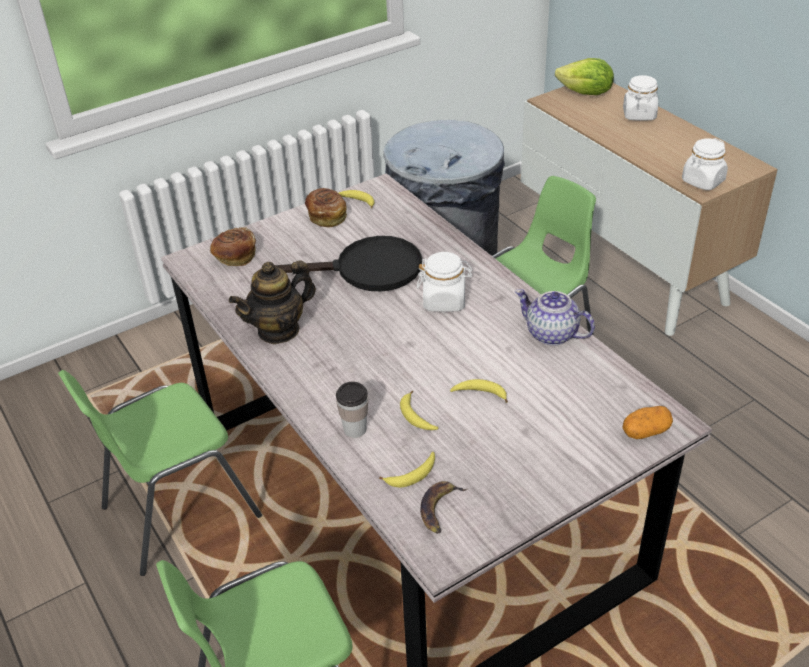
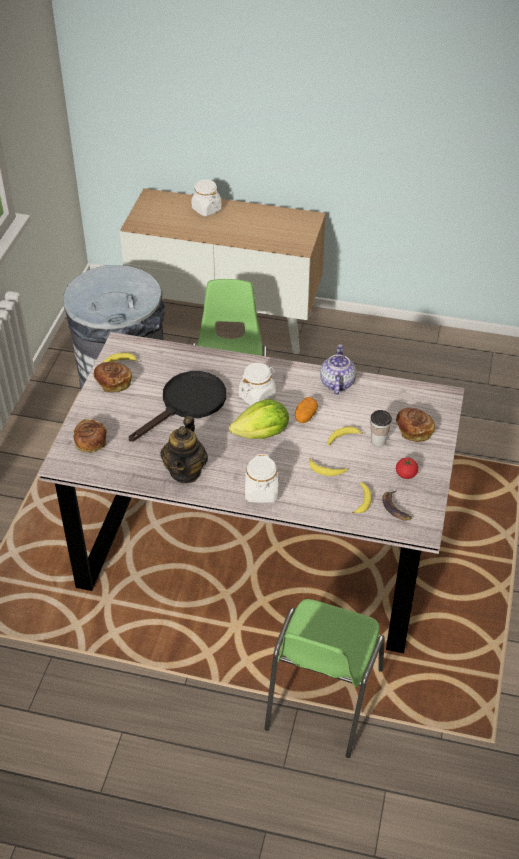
camera: 45 degrees left, 5 degrees up
(178, 511) = (128, 650): green chair -> none
(355, 429) = (304, 498): cup -> cup (378, 441)
(503, 480) = (406, 474): none -> tomato
(551, 334) = (336, 383): teapot -> teapot turned 105 degrees clockwise
(577, 437) = (413, 431): none -> bread
(585, 93) = (154, 207): lettuce -> lettuce (262, 434)
(645, 431) = (439, 408): potato -> potato (305, 416)
(703, 181) = (295, 241): white jar -> white jar (261, 492)

